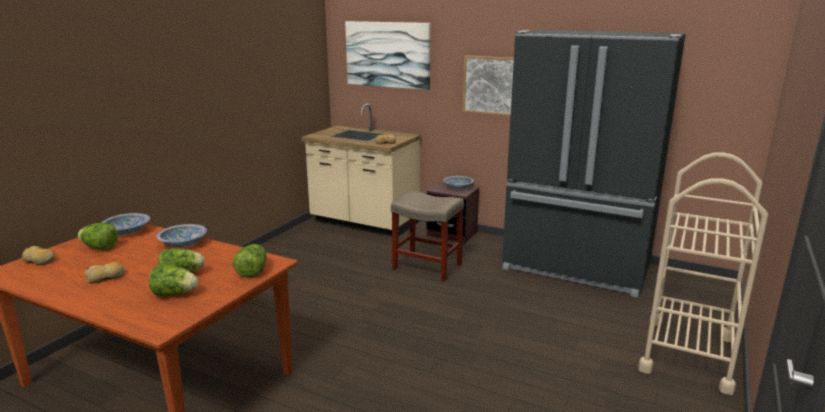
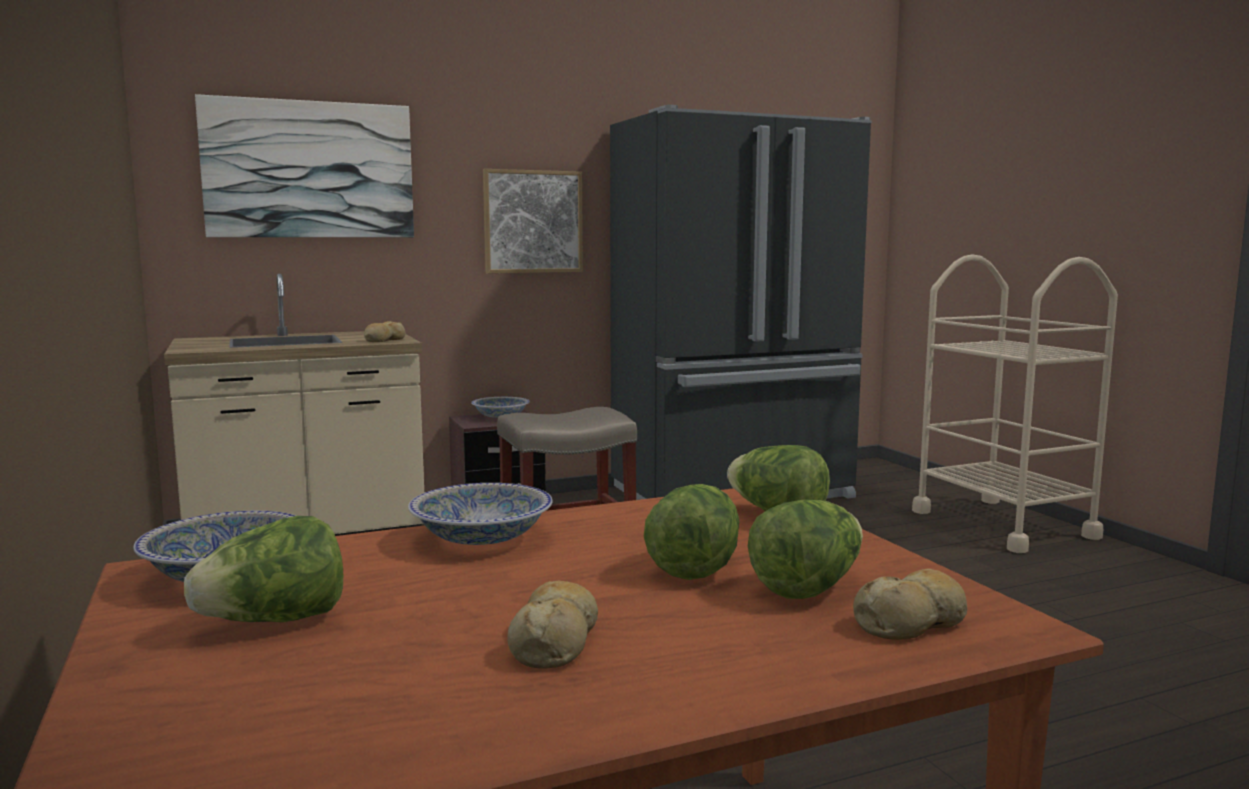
camera: 50 degrees left, 10 degrees down
(39, 261) = (161, 723): bread -> bread (912, 622)

